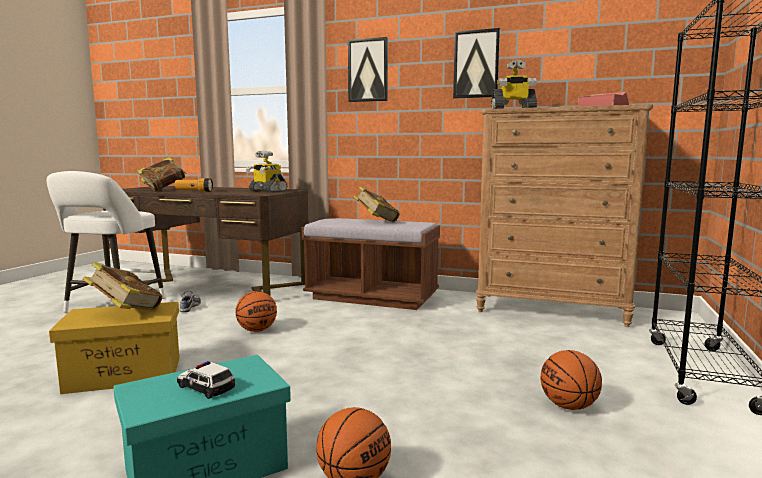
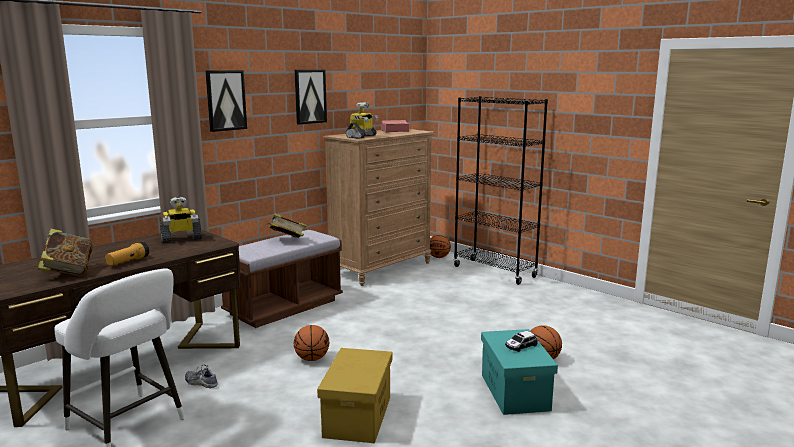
camera: 65 degrees left, 5 degrees up
(125, 312) = (353, 366): book -> none
(569, 406) = (505, 303): basketball -> basketball (438, 257)

